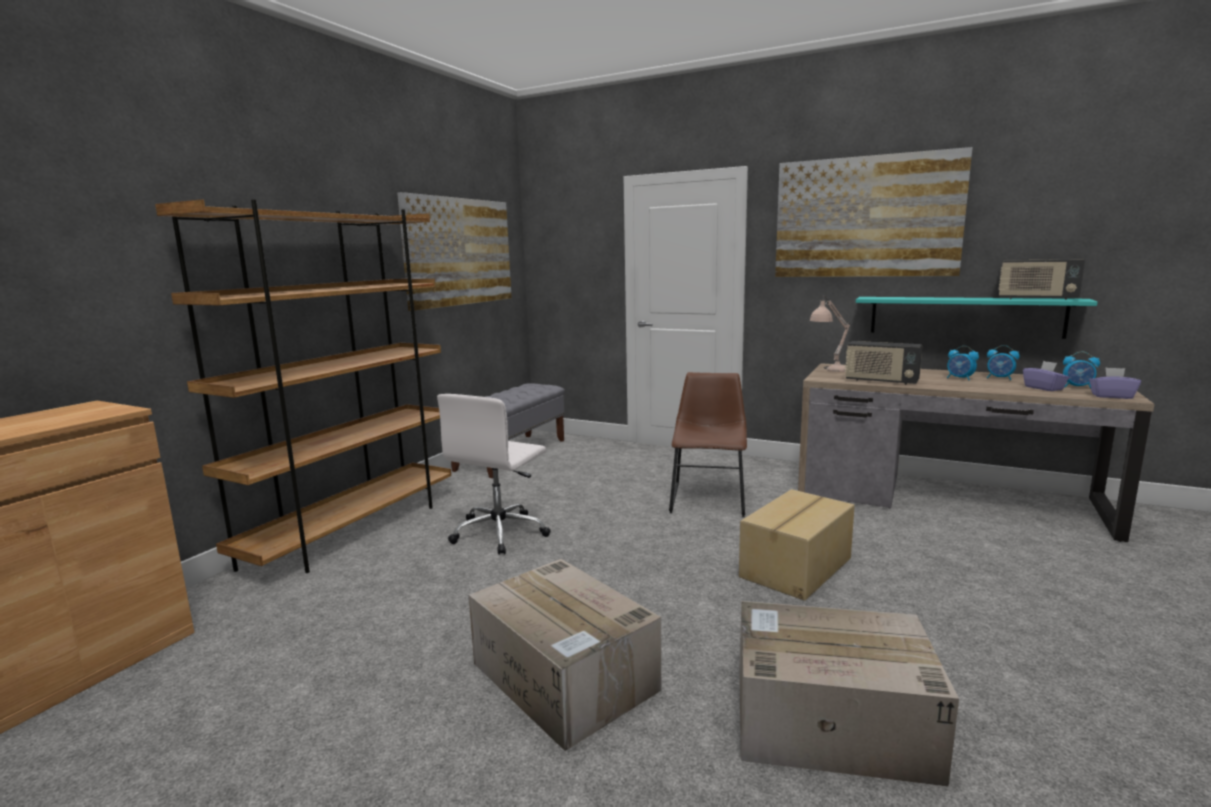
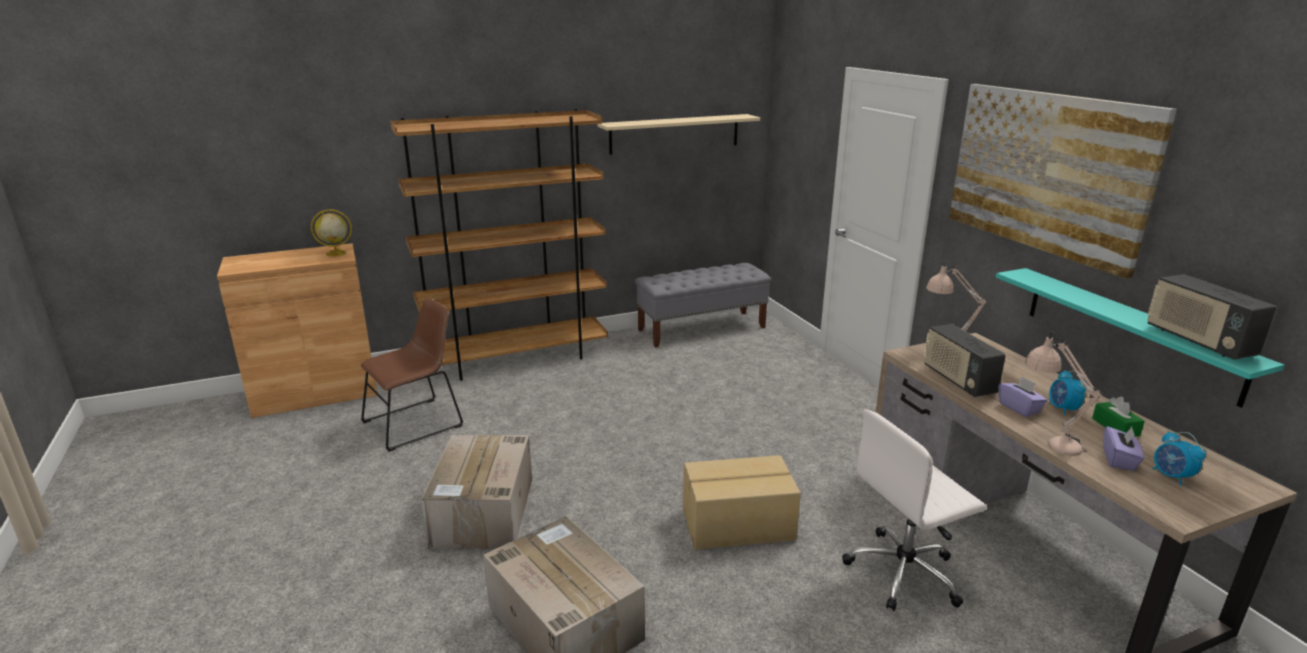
camera: 40 degrees right, 10 degrees up
(92, 410) = (335, 253): none -> globe
(459, 252) = (675, 134): picture -> beige shelf
(500, 532) = (592, 398): white office chair -> white office chair (904, 572)
(708, 498) = (784, 434): brown chair -> brown chair (417, 423)
(997, 390) = (1047, 440): none -> beige table lamp
(1000, 378) = (1115, 427): alarm clock -> green tissue box
(1111, 396) = (1166, 503): purple tissue box -> purple tissue box (1019, 408)

